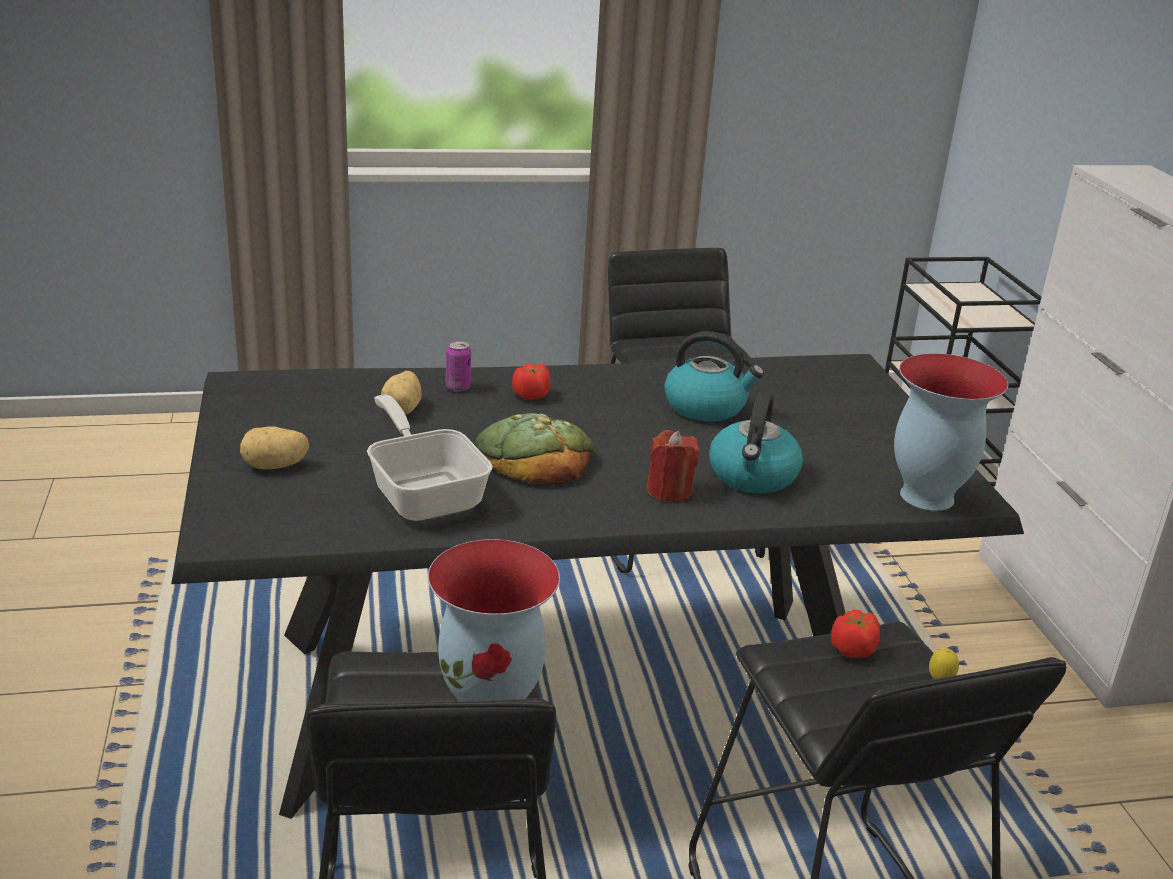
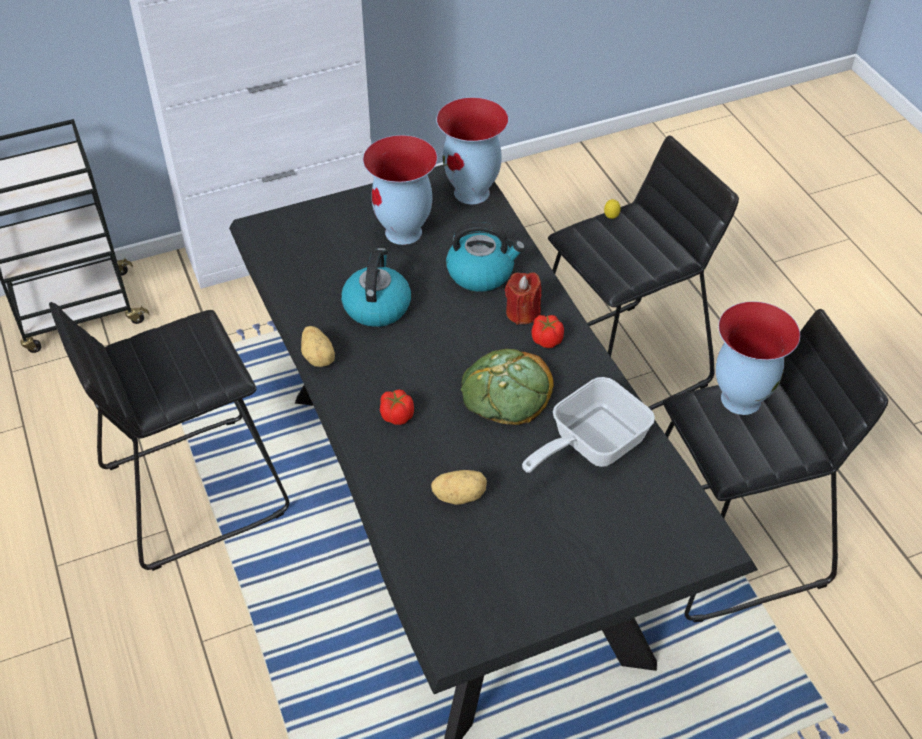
camera: 100 degrees left, 20 degrees up
(275, 466) = (596, 551): potato -> potato (319, 357)
(458, 387) = (400, 468): can -> none
(839, 439) = (404, 233): none -> vase
(853, 649) = (598, 251): tomato -> tomato (546, 340)

